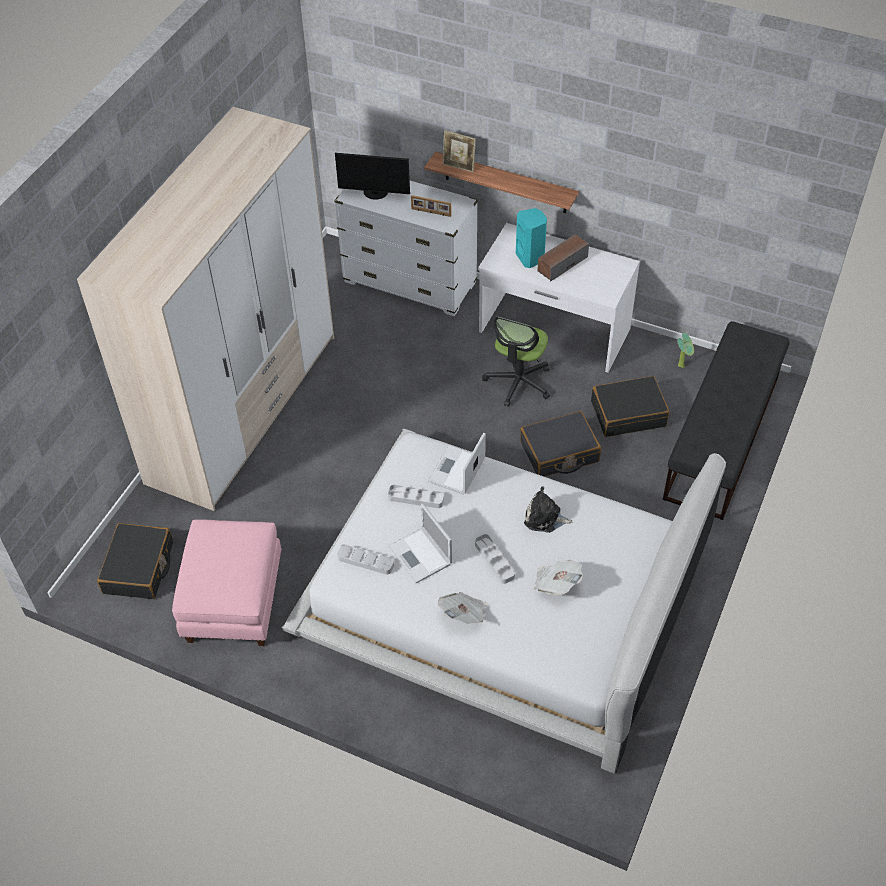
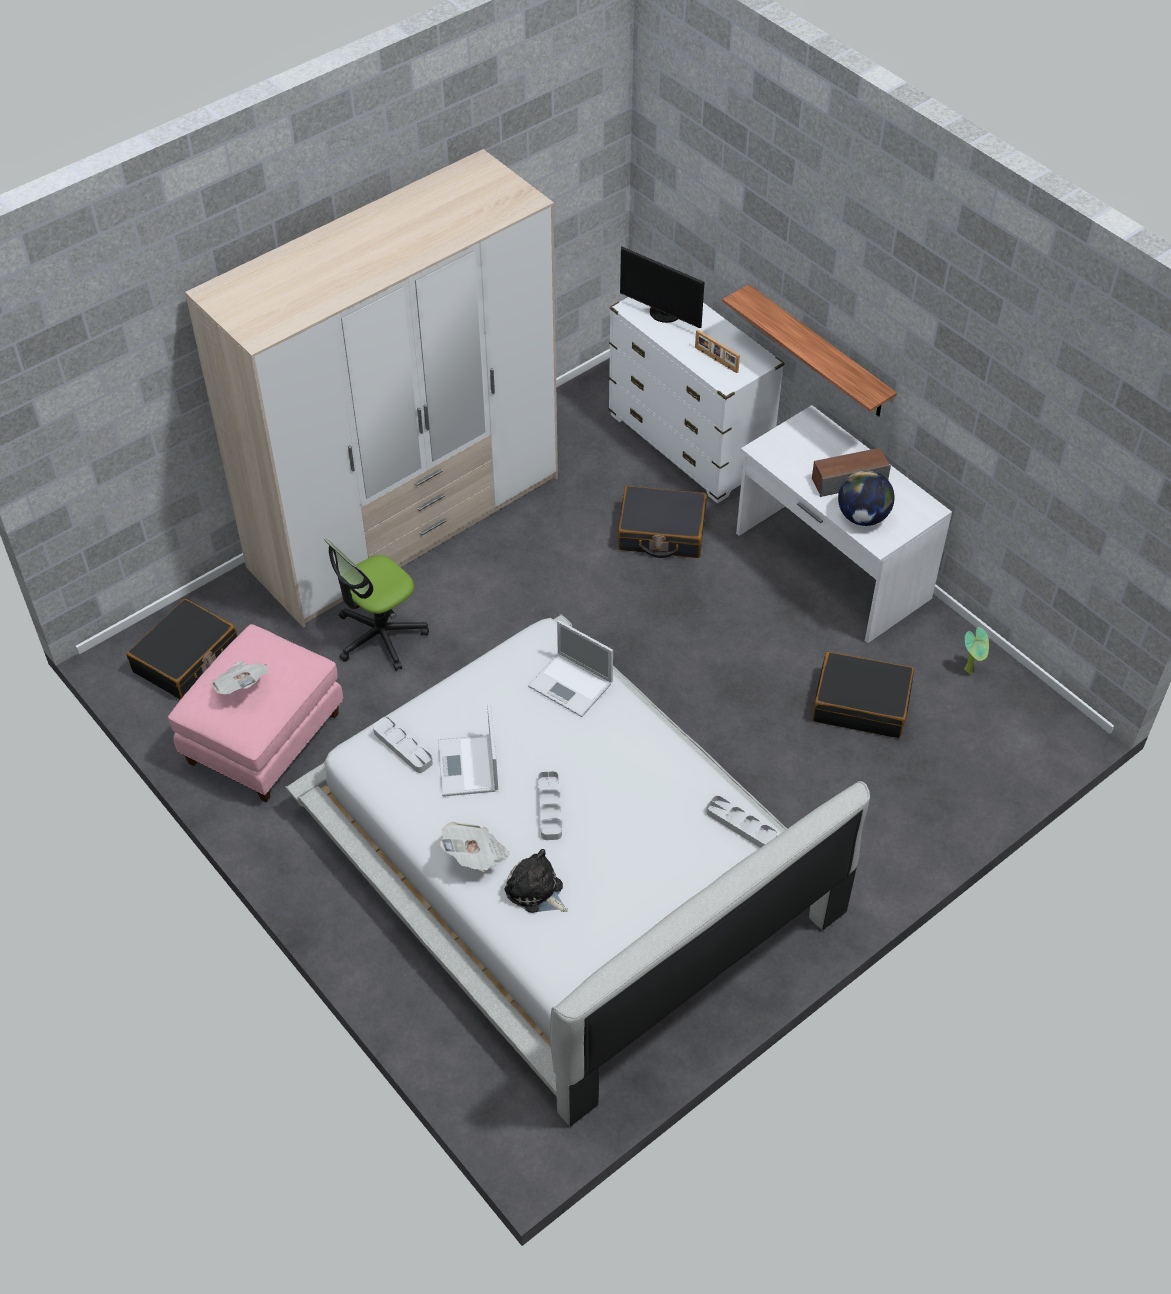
camera: 25 degrees right, 0 degrees up
(416, 498) = (505, 698): grey tray -> grey tray (741, 825)
(456, 471) = (572, 685): laptop -> laptop turned 105 degrees counterclockwise
(459, 167) = (764, 313): picture frame -> none
(518, 382) = (746, 613): office chair -> office chair (380, 636)
(531, 258) = (814, 459): turquoise speaker -> none
(545, 518) = (641, 783): plush toy -> plush toy (536, 891)
(556, 583) = (605, 866): newspaper -> newspaper (241, 686)
(559, 452) = (743, 717): black suitcase -> black suitcase (661, 532)
(586, 284) = (863, 517): none -> globe
(721, 438) = (963, 781): black bench -> none

